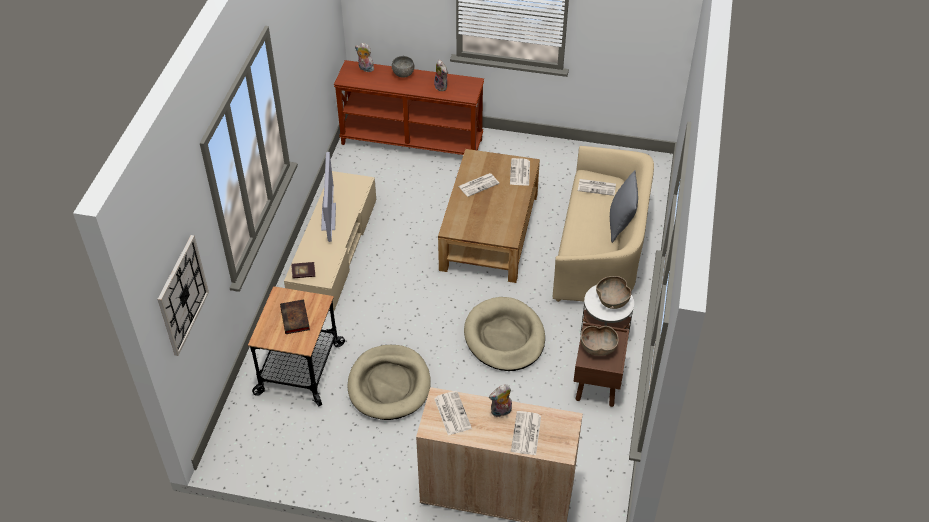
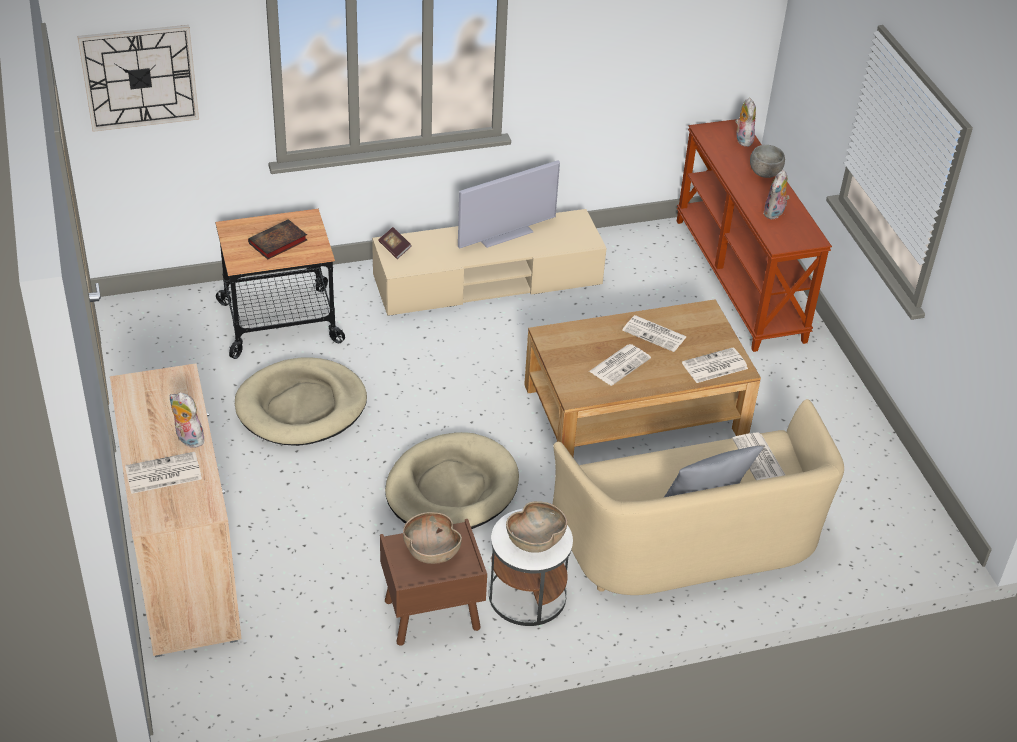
camera: 60 degrees right, 5 degrees down
(452, 413) = (163, 395): newspaper -> newspaper (620, 364)

